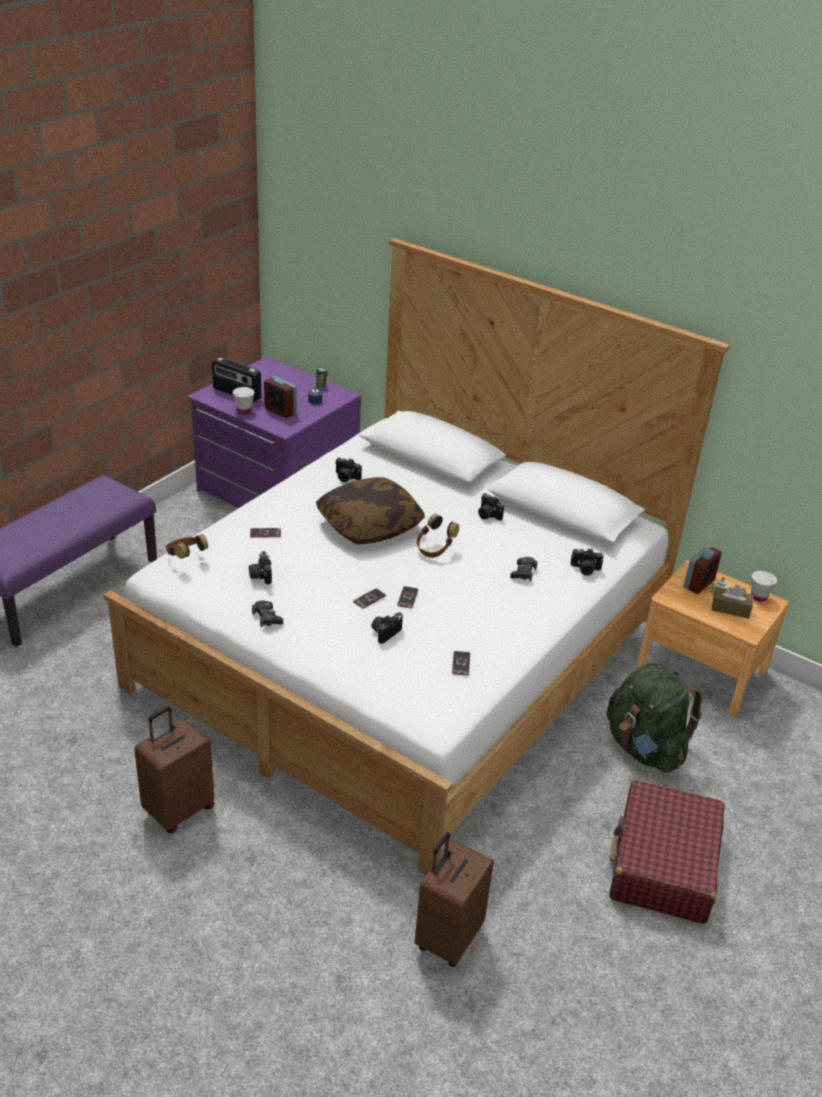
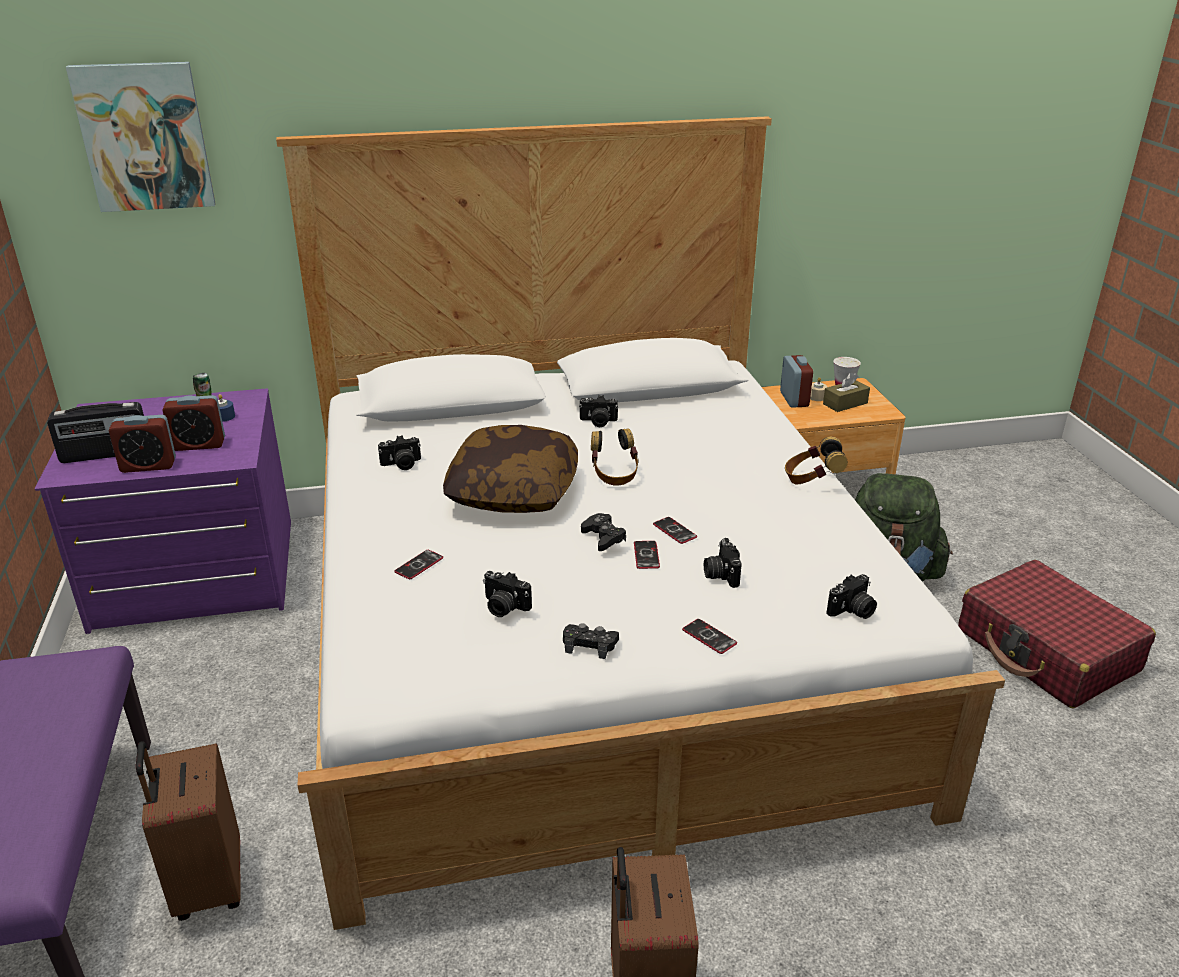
camera: 45 degrees left, 5 degrees down
(186, 558) = (373, 652): headphones -> headphones (812, 480)
(244, 410) = (148, 465): white cup -> alarm clock
(329, 213) = (144, 137): none -> picture
(447, 937) = (1056, 861): brown suitcase -> brown suitcase (207, 885)
(461, 663) = (832, 553): phone -> phone (709, 637)
(523, 572) = (719, 448): black game controller -> black game controller (603, 537)
(585, 569) = (755, 418): camera -> camera (852, 611)

